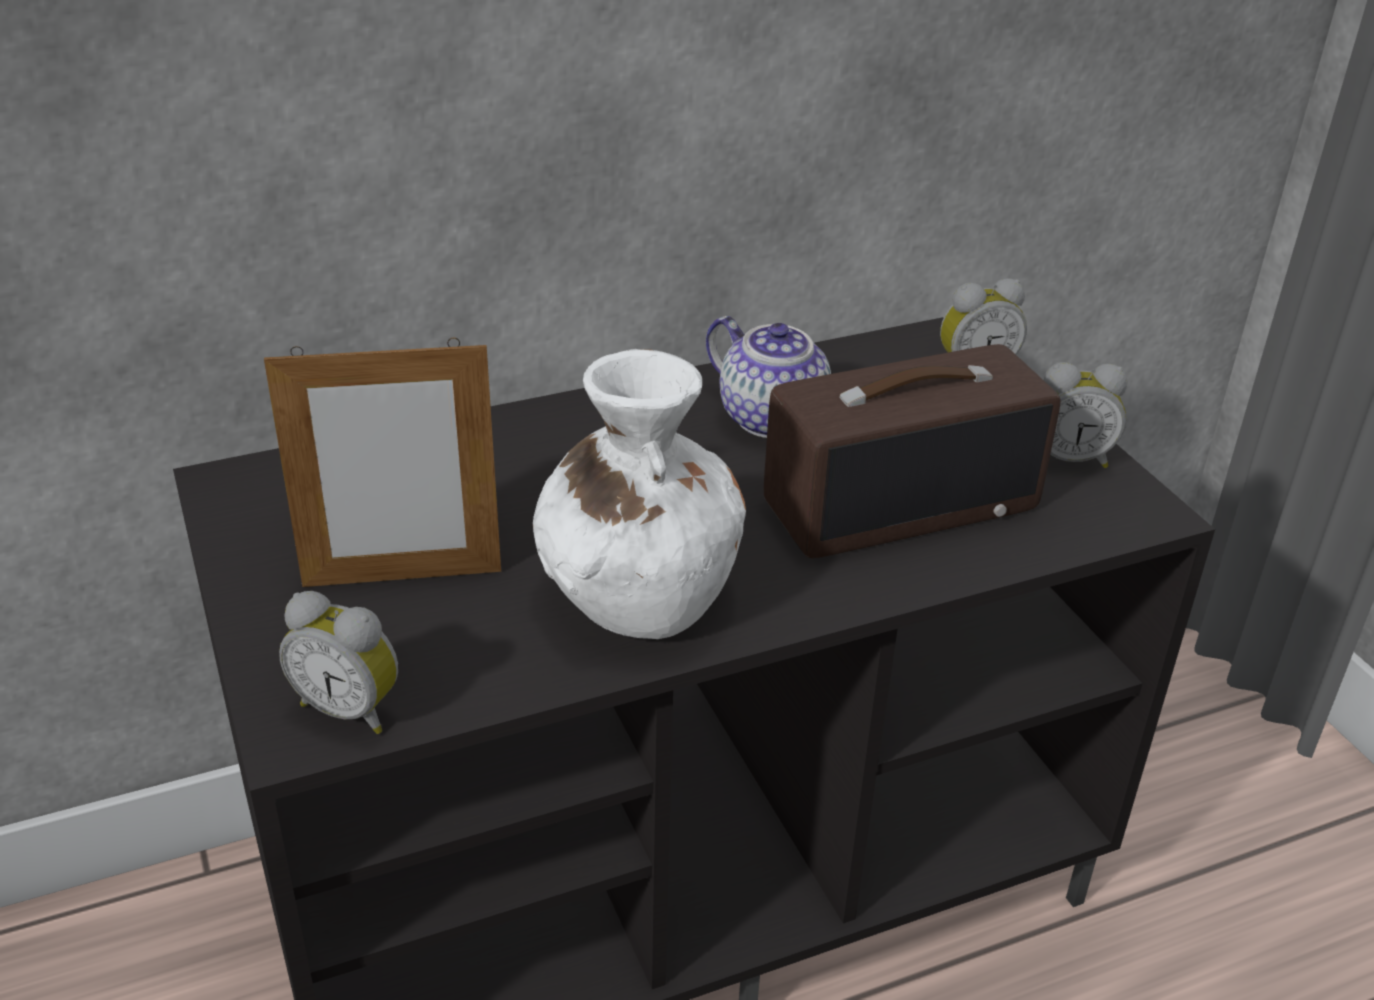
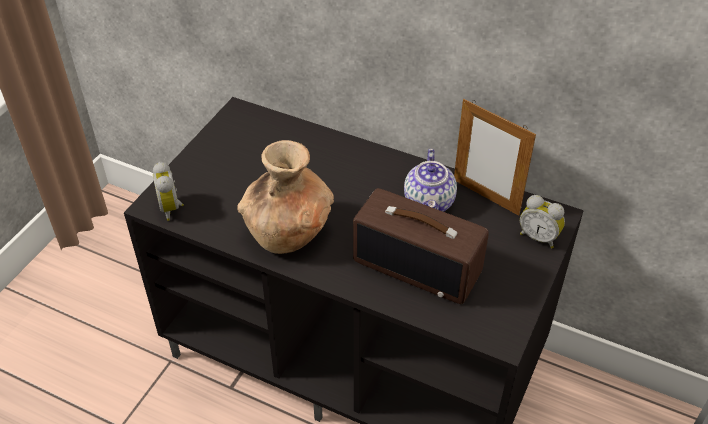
camera: 50 degrees right, 10 degrees up
(402, 578) = (237, 177): picture frame -> picture frame (486, 197)
(638, 594) = (289, 232): white vase -> brown vase
(1067, 458) = (510, 297): alarm clock -> none

